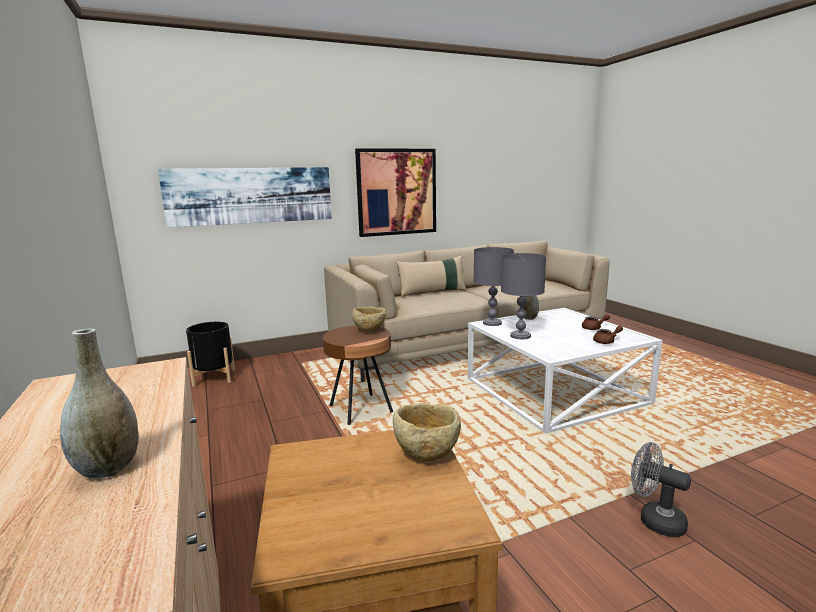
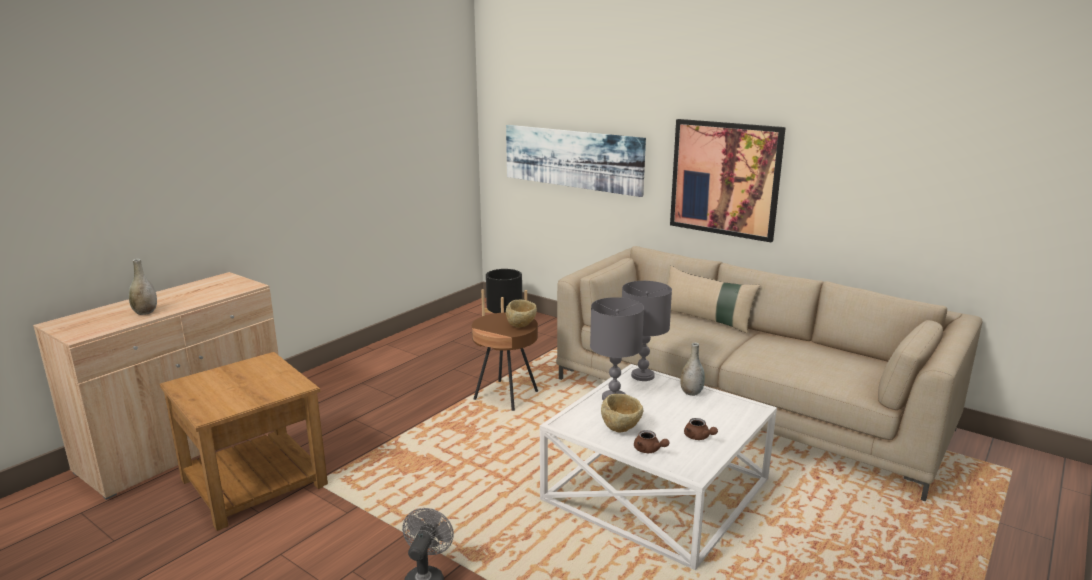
camera: 60 degrees right, 5 degrees up
(426, 453) = (277, 392): beige bowl -> beige bowl (622, 428)

